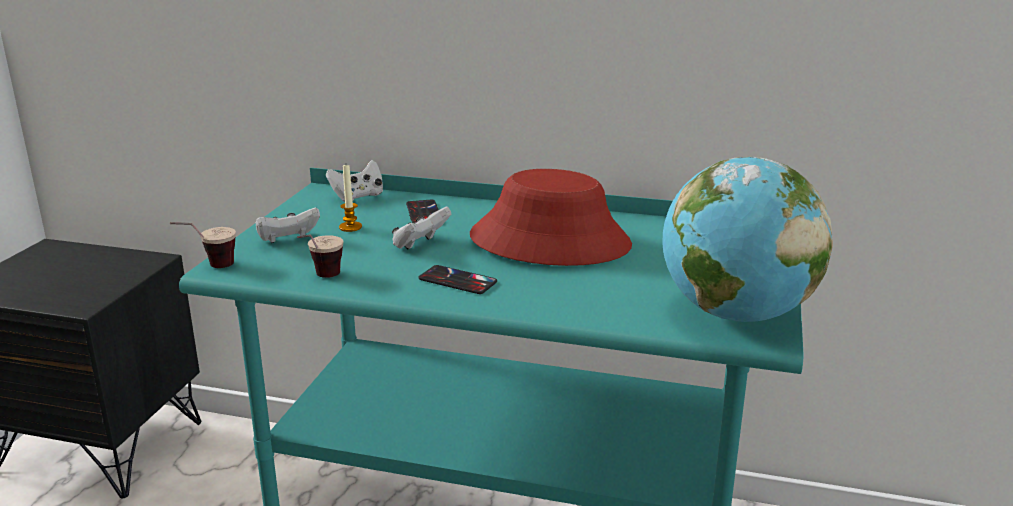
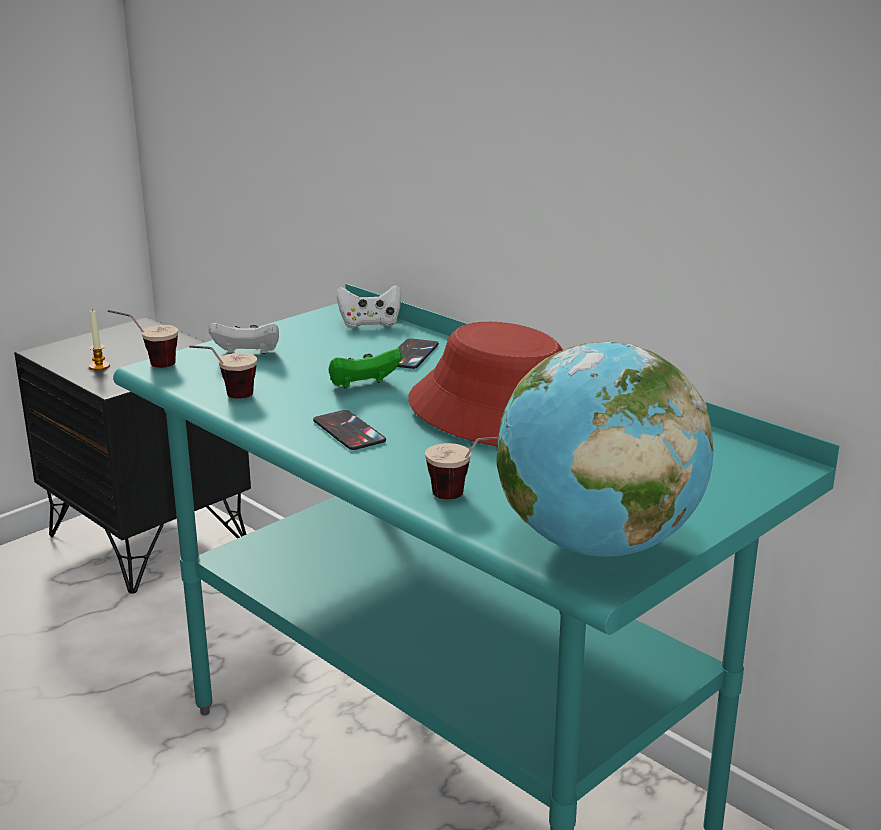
camera: 30 degrees right, 0 degrees up
(350, 227) = (320, 354): candle -> candle (99, 366)
(420, 244) = (363, 386): white game controller -> green game controller
(609, 307) = (464, 498): none -> cup

